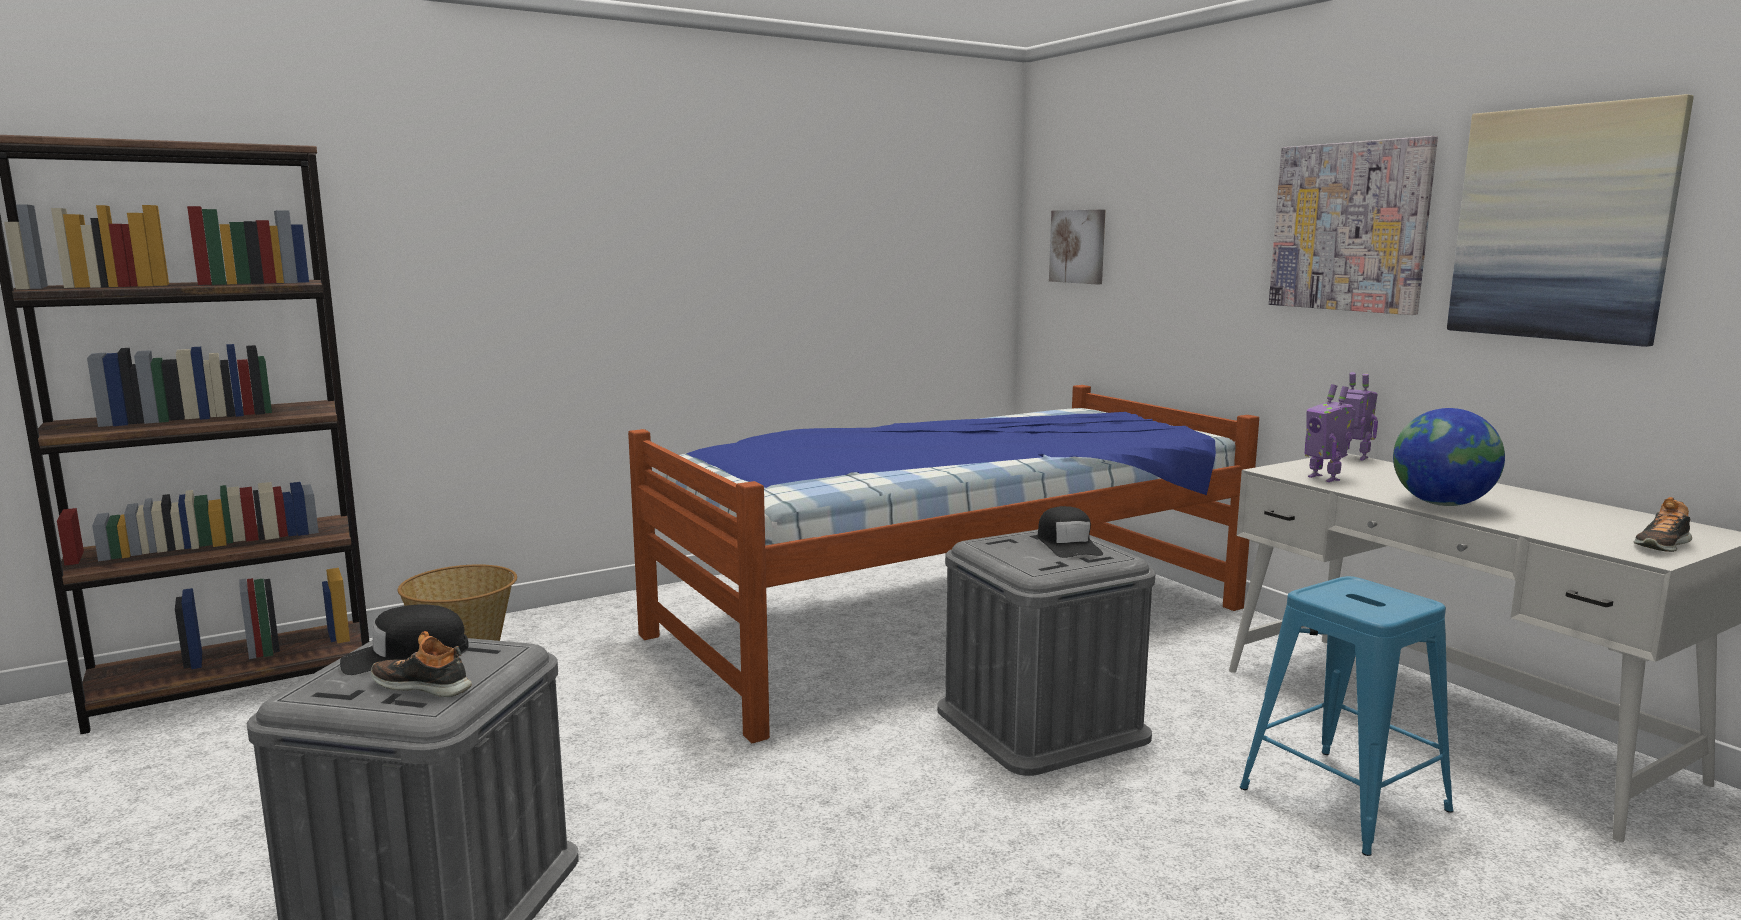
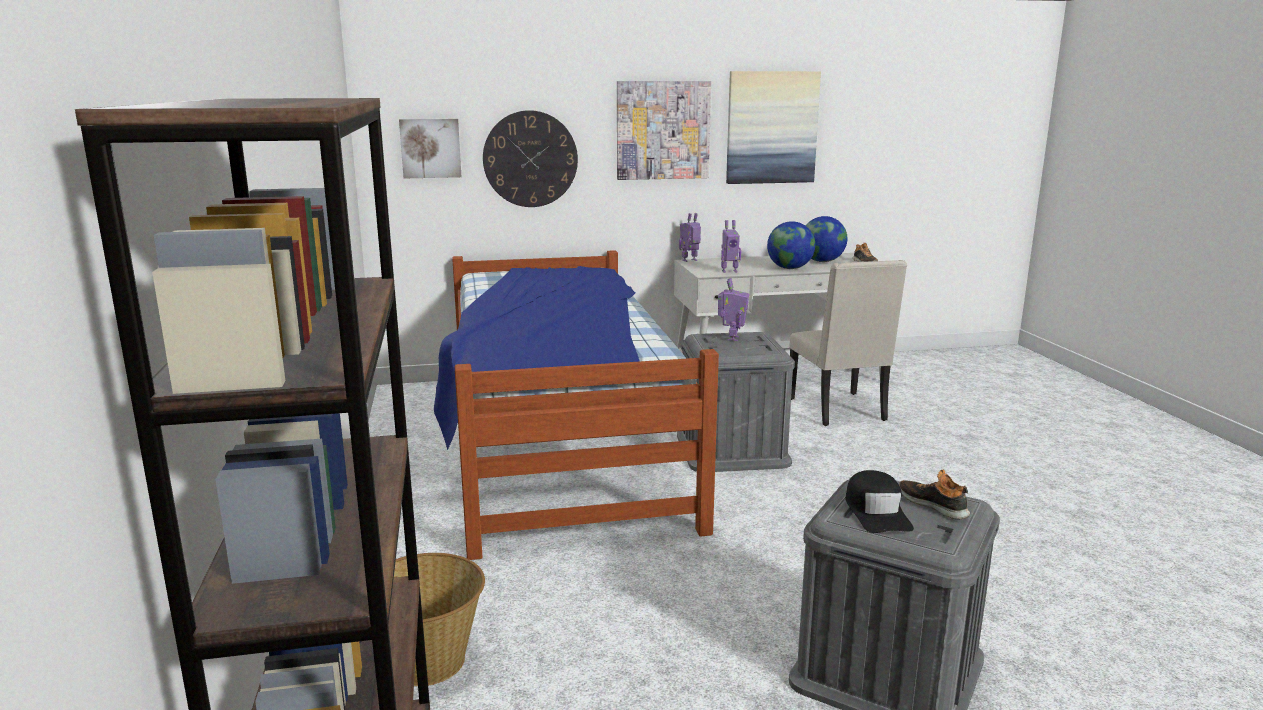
camera: 70 degrees left, 5 degrees up
(423, 686) = (933, 505): shoe -> shoe turned 105 degrees clockwise
(1068, 545) = (732, 338): black cap -> toy robot
(1172, 266) = (530, 159): none -> wall clock
(1345, 799) = (839, 410): blue stool -> beige chair
(1572, 518) = (822, 261): none -> globe

